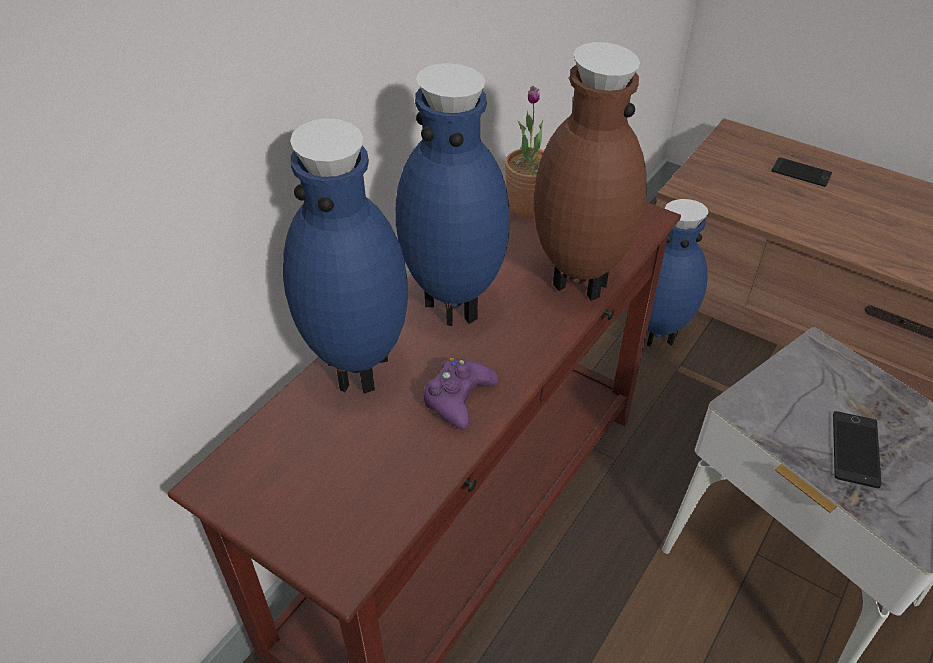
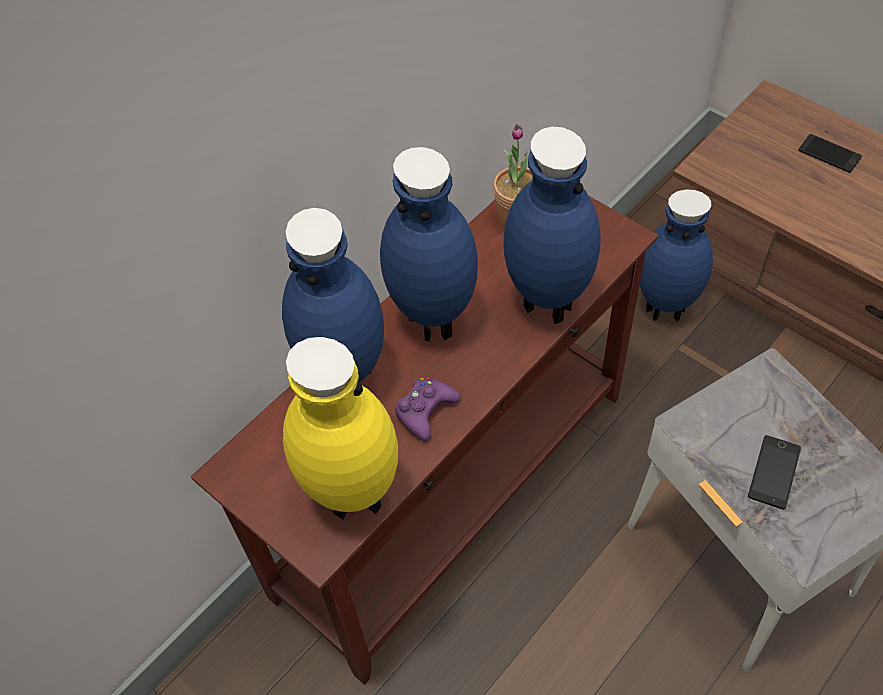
camera: 10 degrees right, 10 degrees up
(380, 503) = (352, 499): none -> yellow vase
(576, 282) = (545, 304): brown vase -> blue vase

